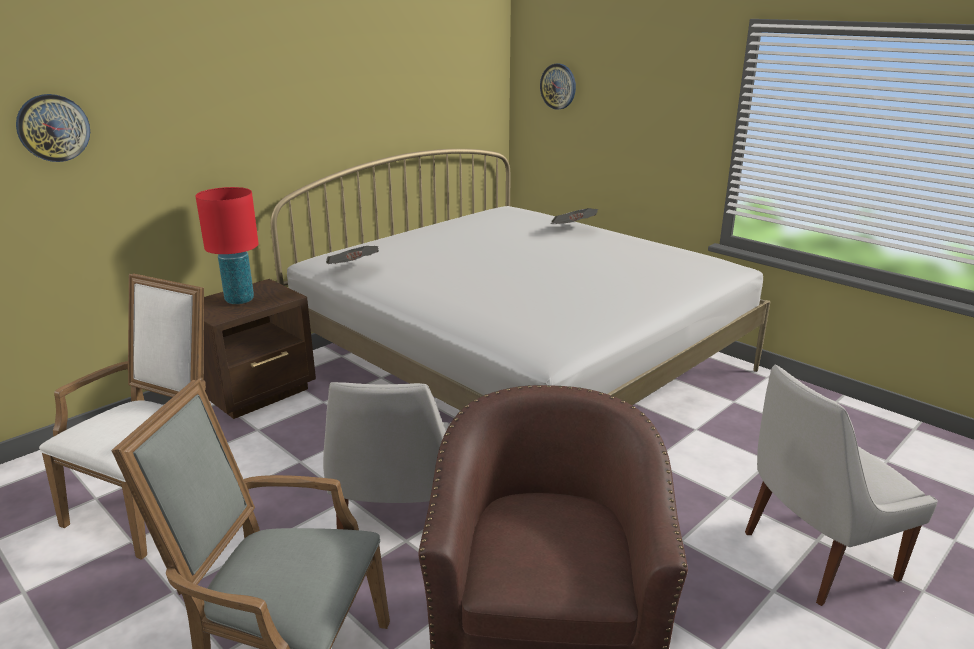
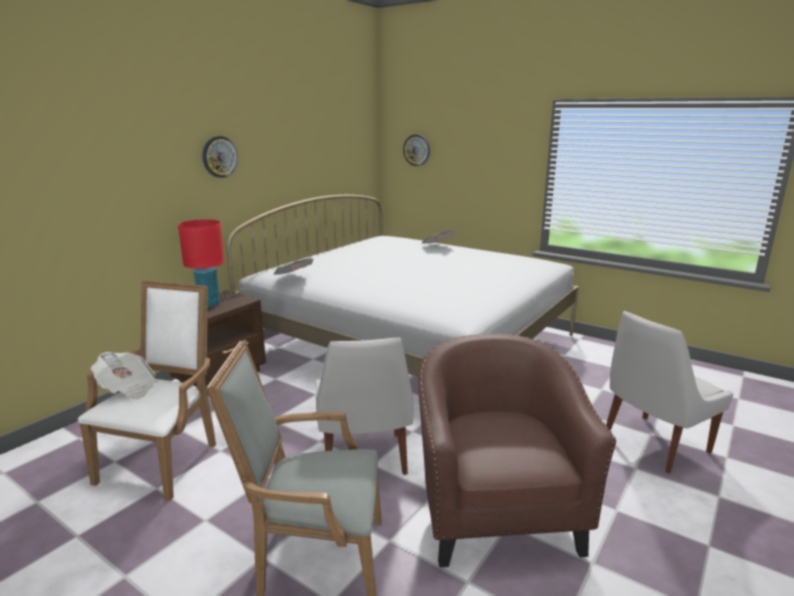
camera: 10 degrees left, 5 degrees down
(53, 128) = (72, 173): wall clock -> wall clock (219, 157)
(104, 412) = (128, 389): none -> newspaper

